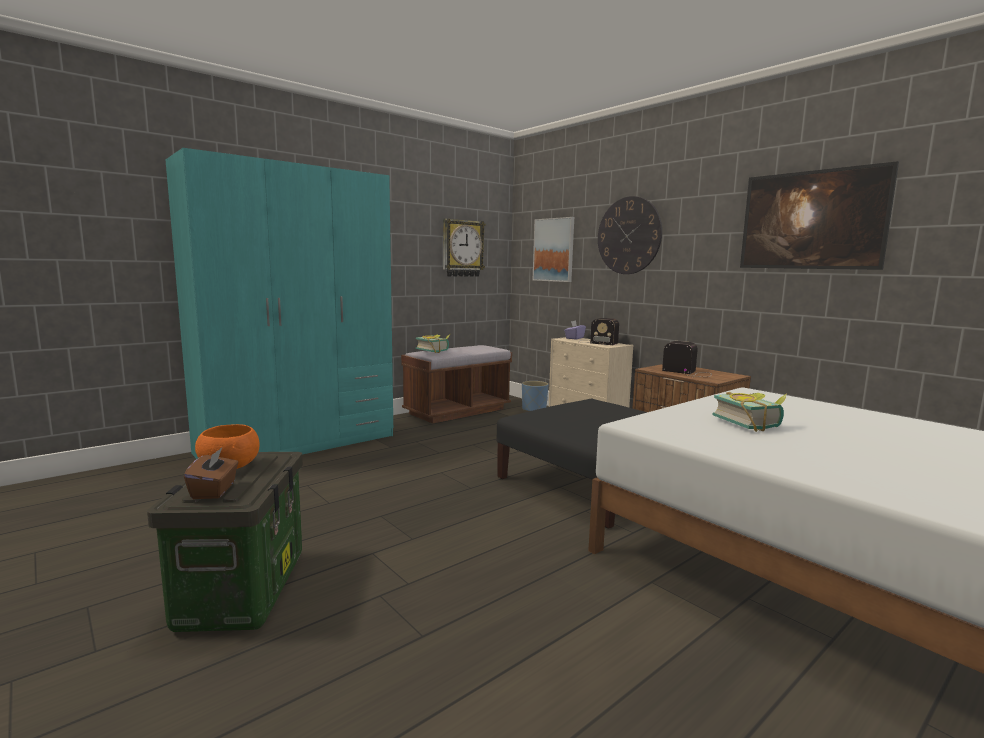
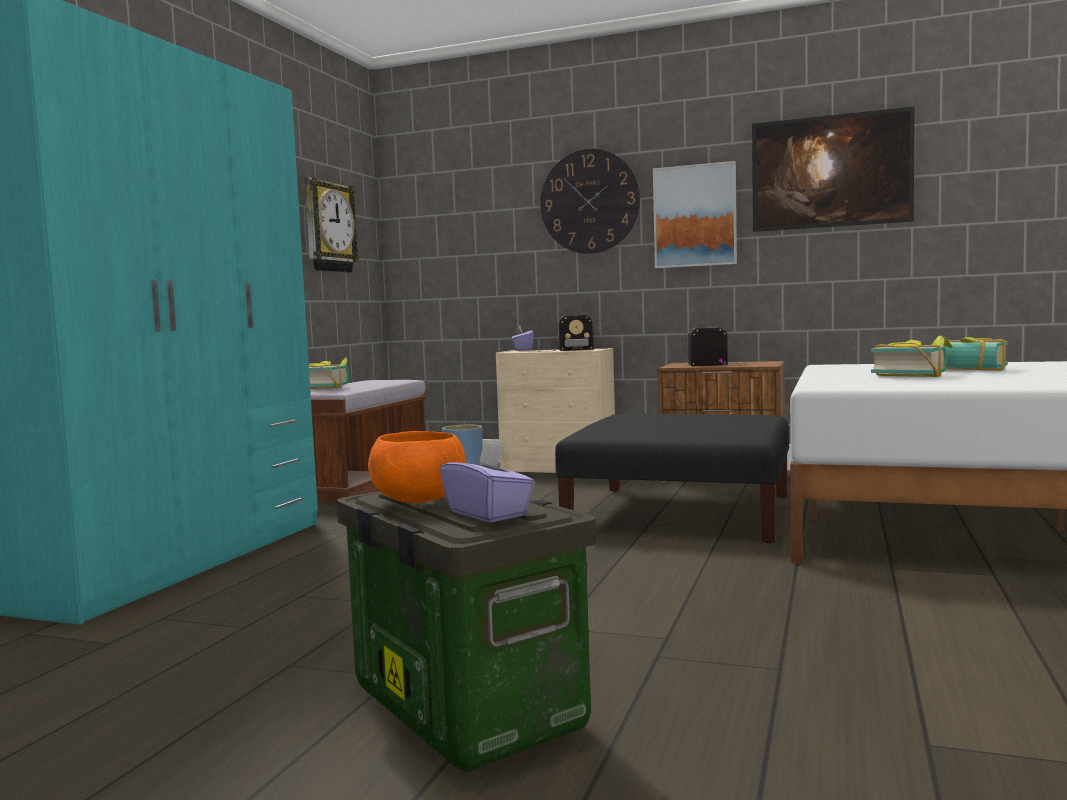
camera: 30 degrees left, 5 degrees down
(214, 490) = (488, 513): brown tissue box -> purple tissue box
(554, 250) = (463, 229): picture -> picture (695, 216)
(827, 426) = (968, 370): none -> book

